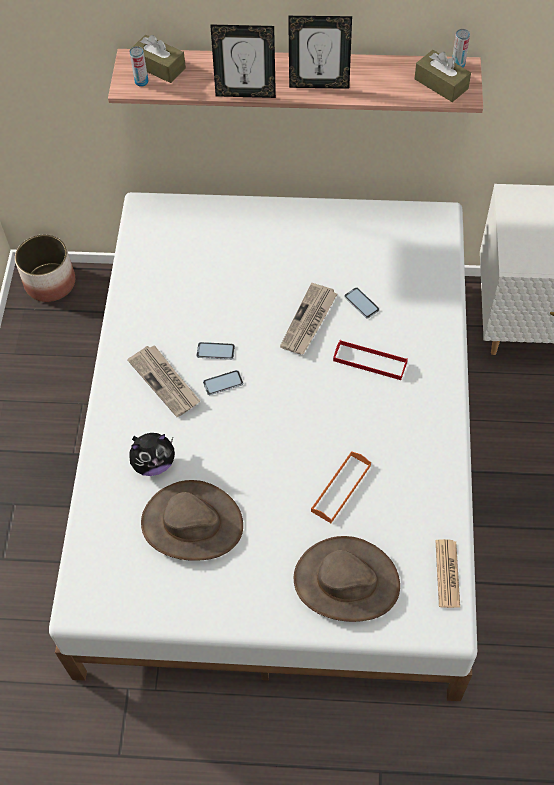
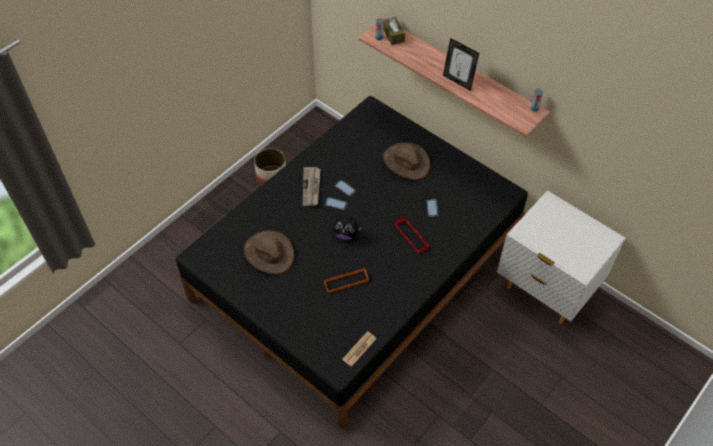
camera: 35 degrees right, 5 degrees down
(49, 283) = (322, 124): planter -> planter (271, 177)
(154, 463) = (276, 218): plush toy -> plush toy (346, 234)
(245, 93) = (420, 67): picture frame -> none
(281, 460) = (357, 269): white bed -> black bed
(309, 321) = (400, 201): newspaper -> none
(346, 582) = (311, 321): brown hat -> brown hat (406, 162)
(441, 84) = (517, 112): brown tissue box -> none

